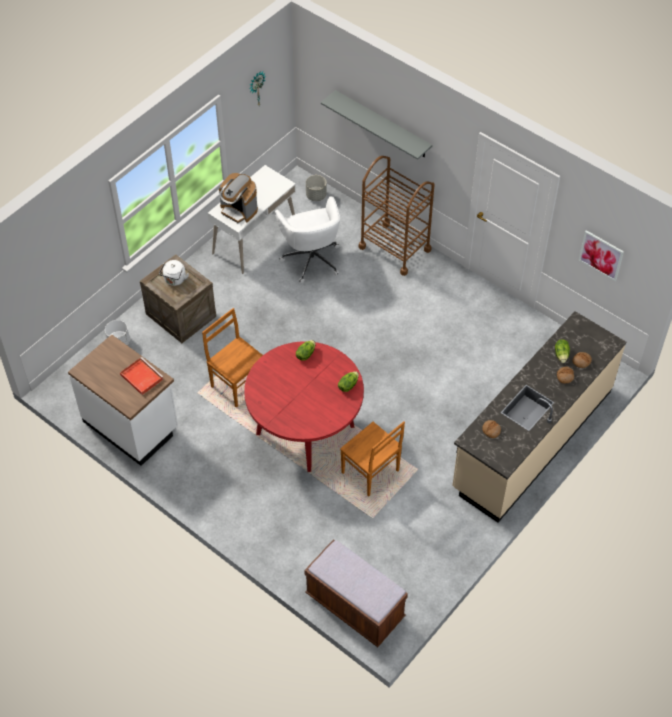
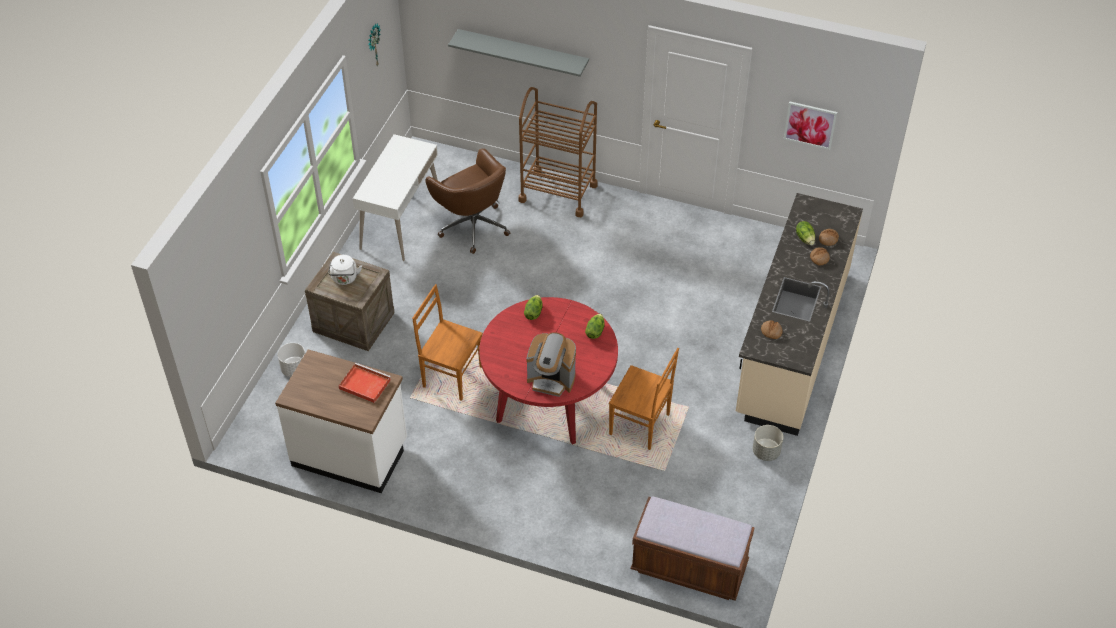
camera: 20 degrees left, 5 degrees down
(238, 210) = (387, 187): coffee machine -> coffee machine (551, 380)
(311, 258) = (472, 225): white office chair -> brown office chair
(316, 196) = (447, 161): grey planter -> grey planter (766, 452)

